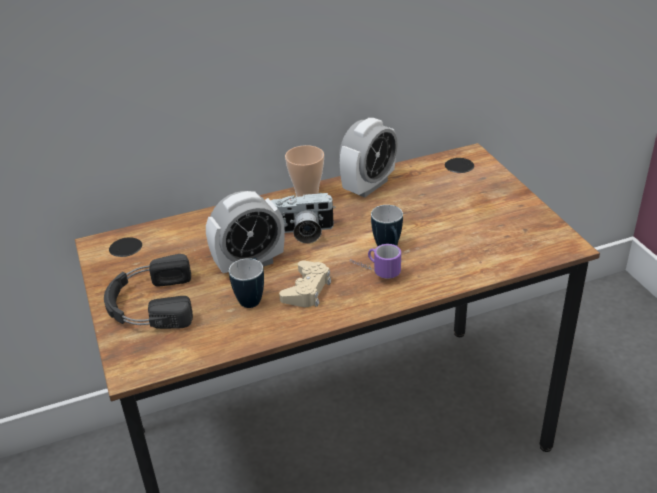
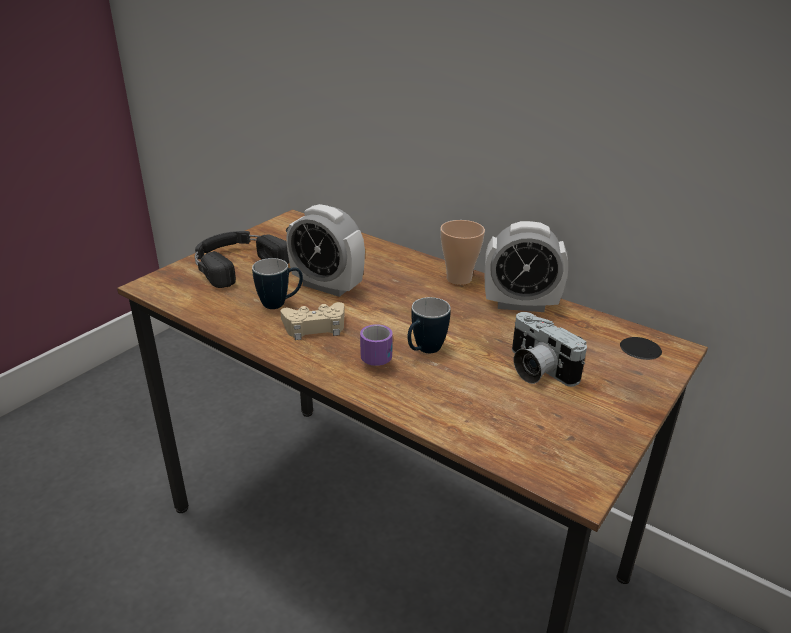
camera: 55 degrees right, 5 degrees down
(302, 233) = (400, 295): camera -> camera (536, 369)

